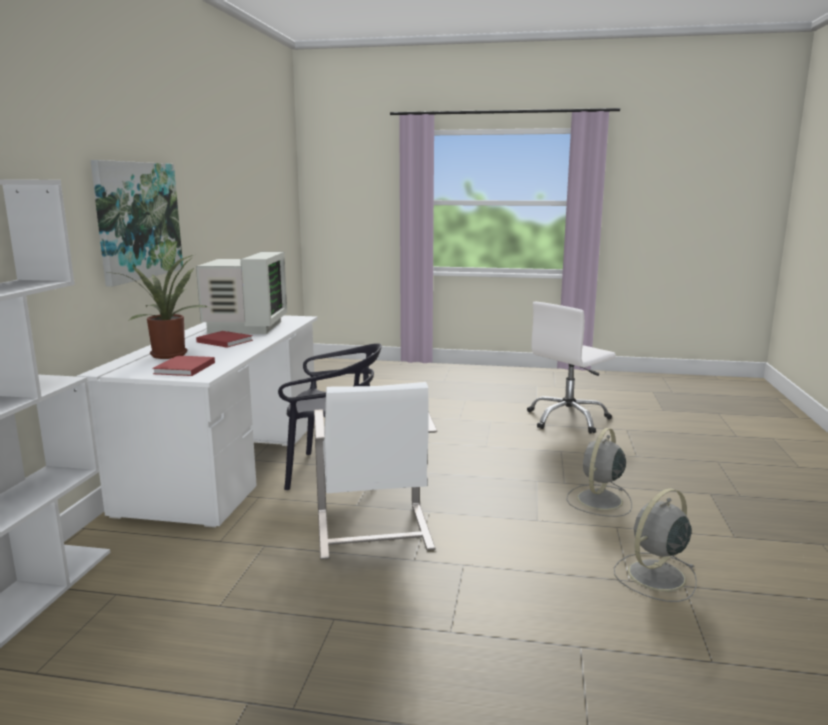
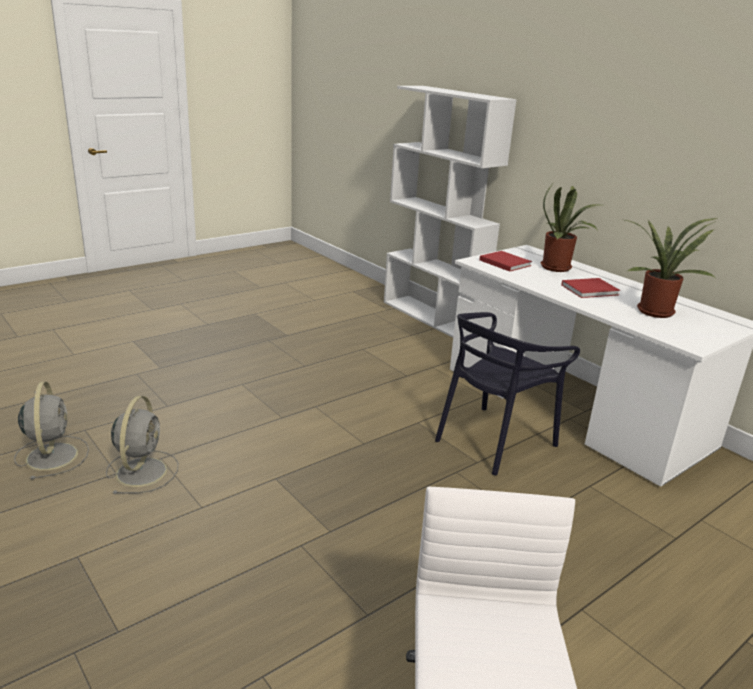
camera: 130 degrees right, 10 degrees up
(138, 220) = (641, 158): picture -> none
(245, 327) = (655, 310): monitor -> potted plant
(373, 532) = (369, 410): white chair -> none
(599, 501) = (242, 535): grey fan -> grey fan (52, 455)

